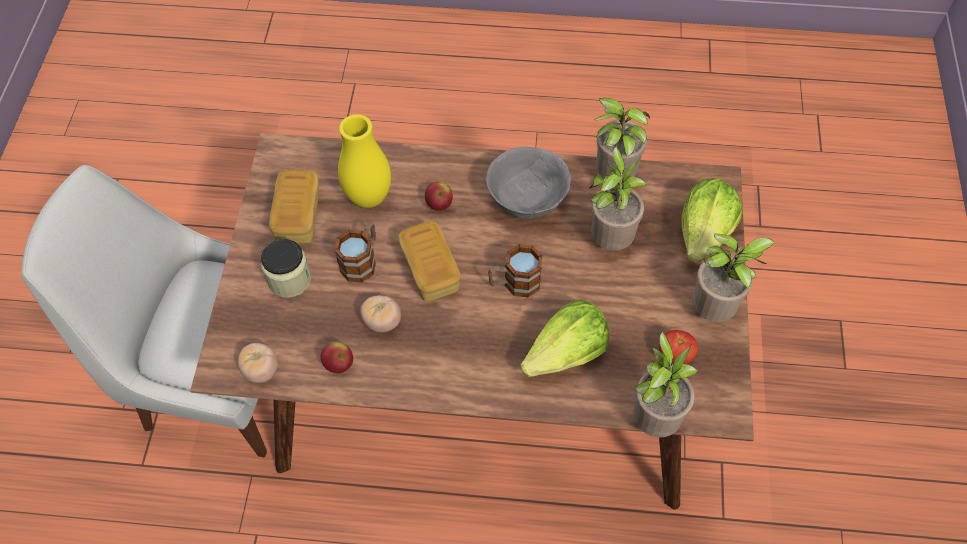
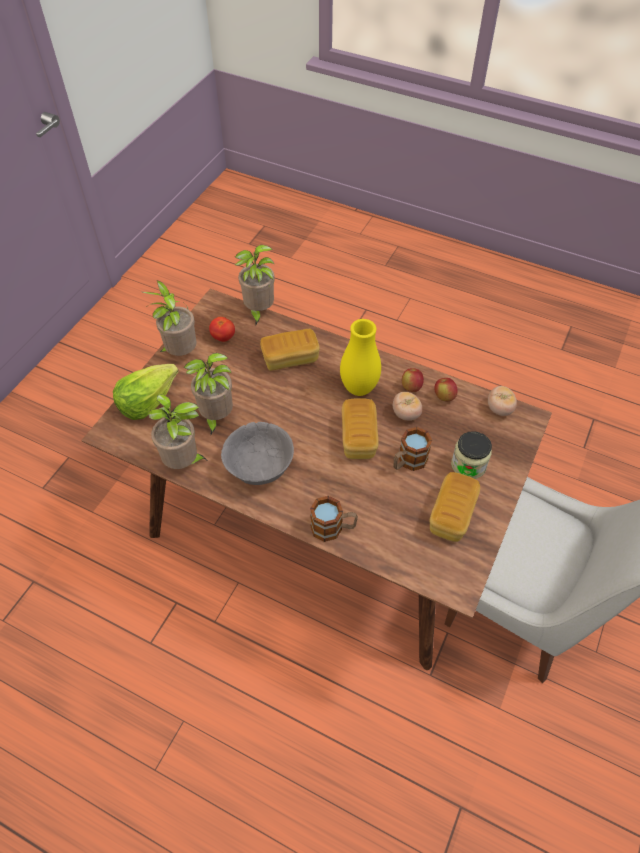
camera: 160 degrees left, 5 degrees down
(368, 197) = (387, 513): yellow vase -> yellow vase (359, 388)
(439, 204) = (331, 487): apple -> apple (411, 387)
(514, 283) = (301, 410): mug -> mug (333, 528)
(566, 353) = (290, 358): lettuce -> bread

